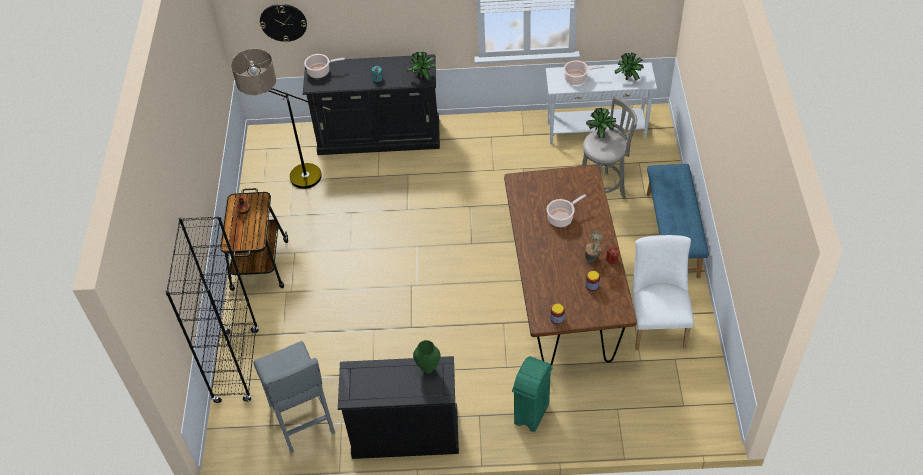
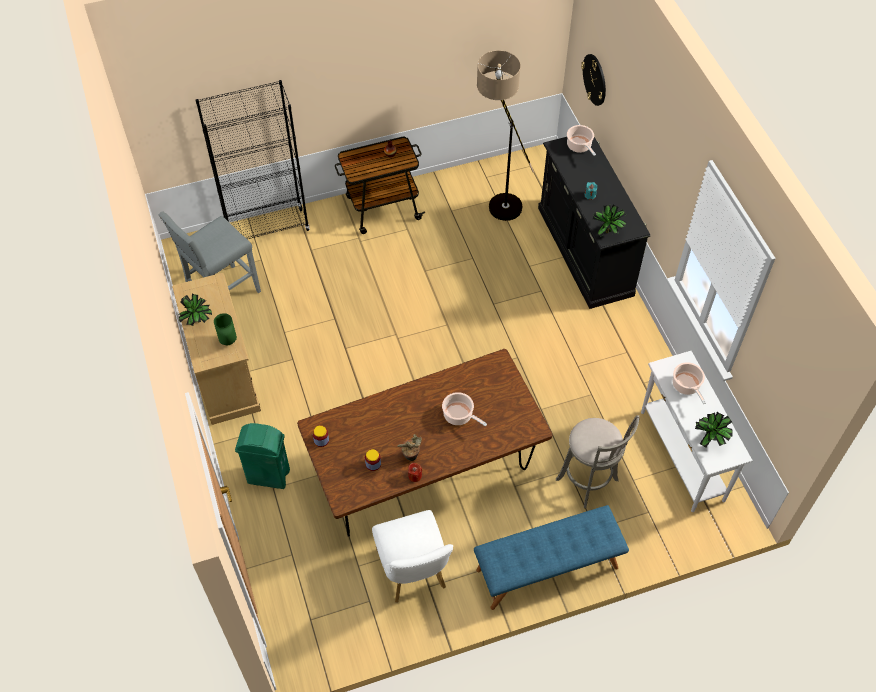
camera: 70 degrees right, 5 degrees up
(405, 433) = (225, 376): black dresser -> beige dresser
(600, 134) = (607, 431): potted plant -> potted plant (198, 323)
(657, 322) = (413, 573): white chair -> white chair turned 90 degrees clockwise

